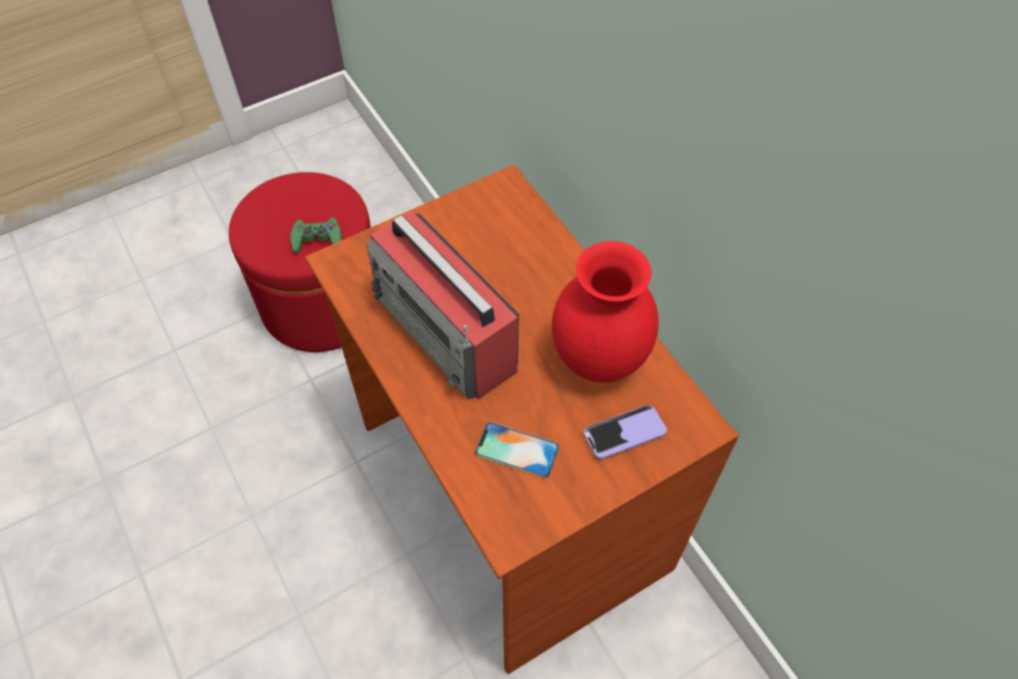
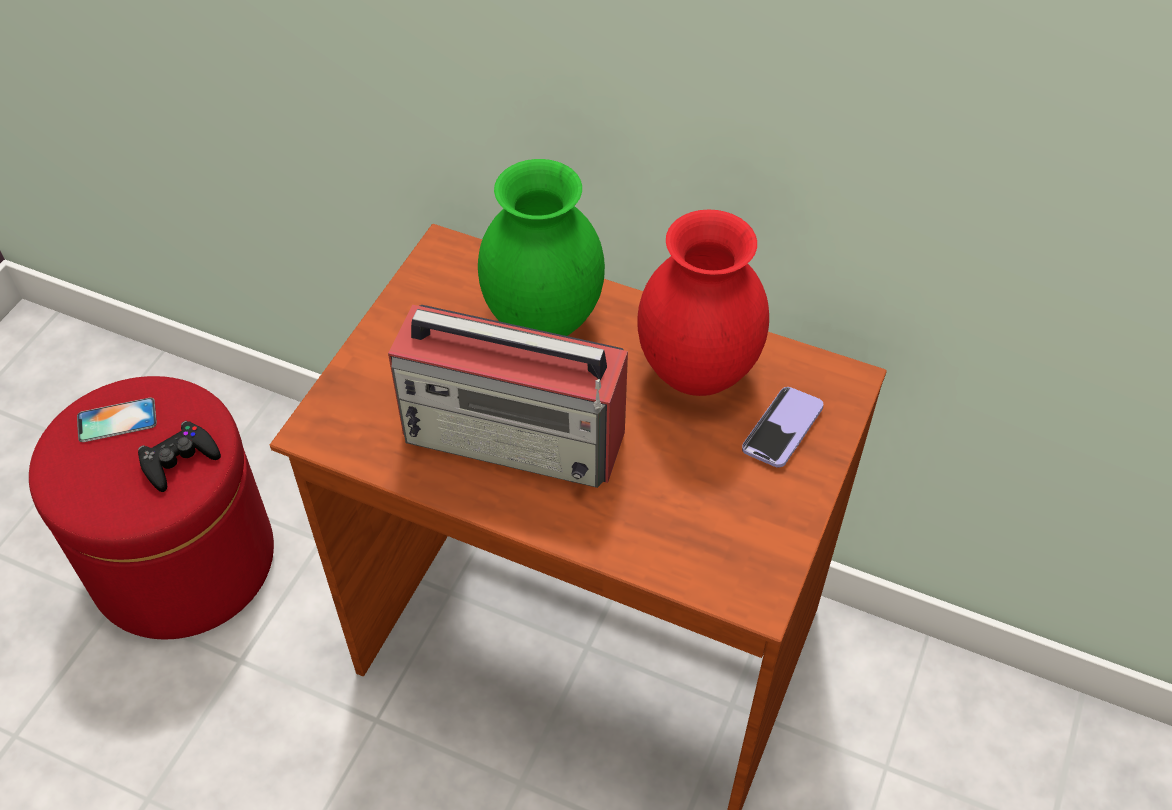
camera: 35 degrees left, 5 degrees down
(317, 239) = (179, 460): green game controller -> black game controller
(517, 450) = (691, 508): phone -> phone (117, 420)
(527, 267) = (541, 321): none -> green vase

